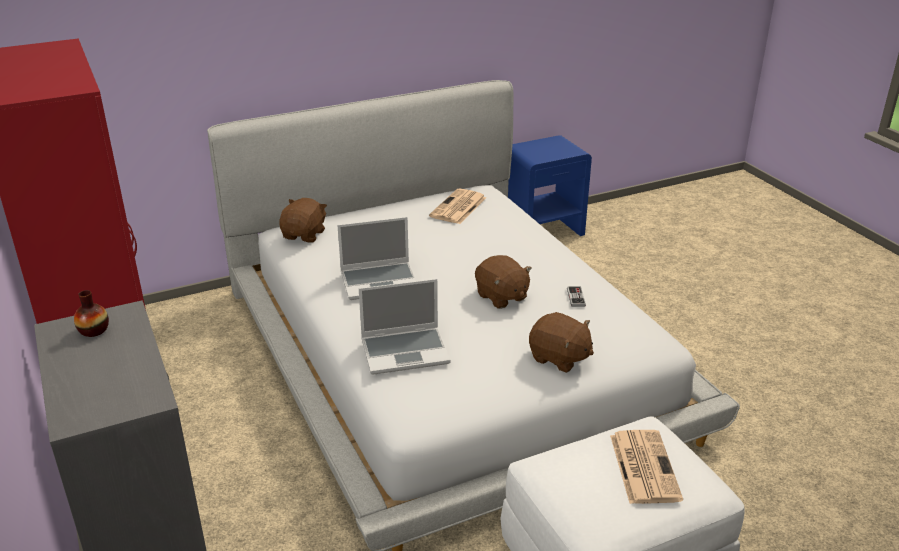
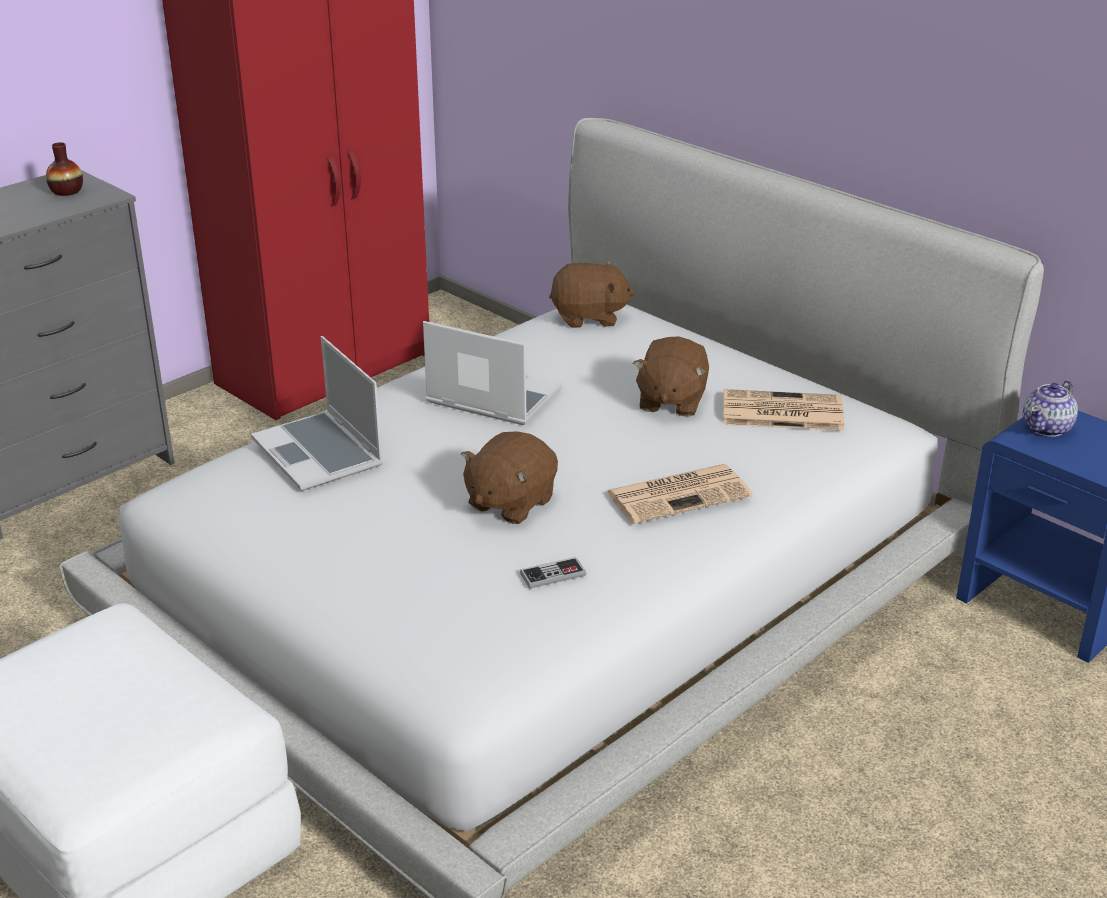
camera: 70 degrees right, 0 degrees up
(380, 281) = (491, 397): laptop -> laptop turned 150 degrees clockwise
(531, 152) = (1047, 428): none -> teapot
(559, 358) = (362, 586): brown plush toy -> brown plush toy (670, 401)
(643, 466) = (121, 714): newspaper -> newspaper (680, 494)

